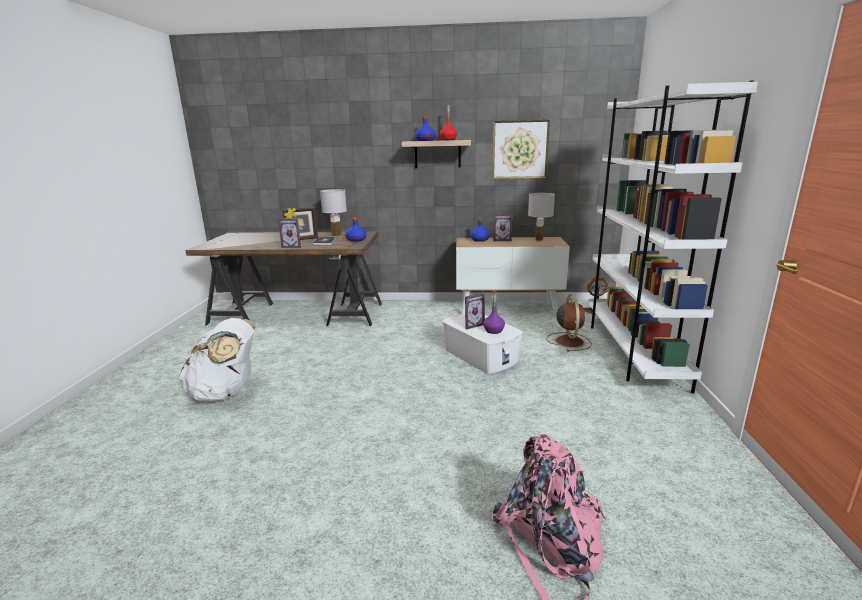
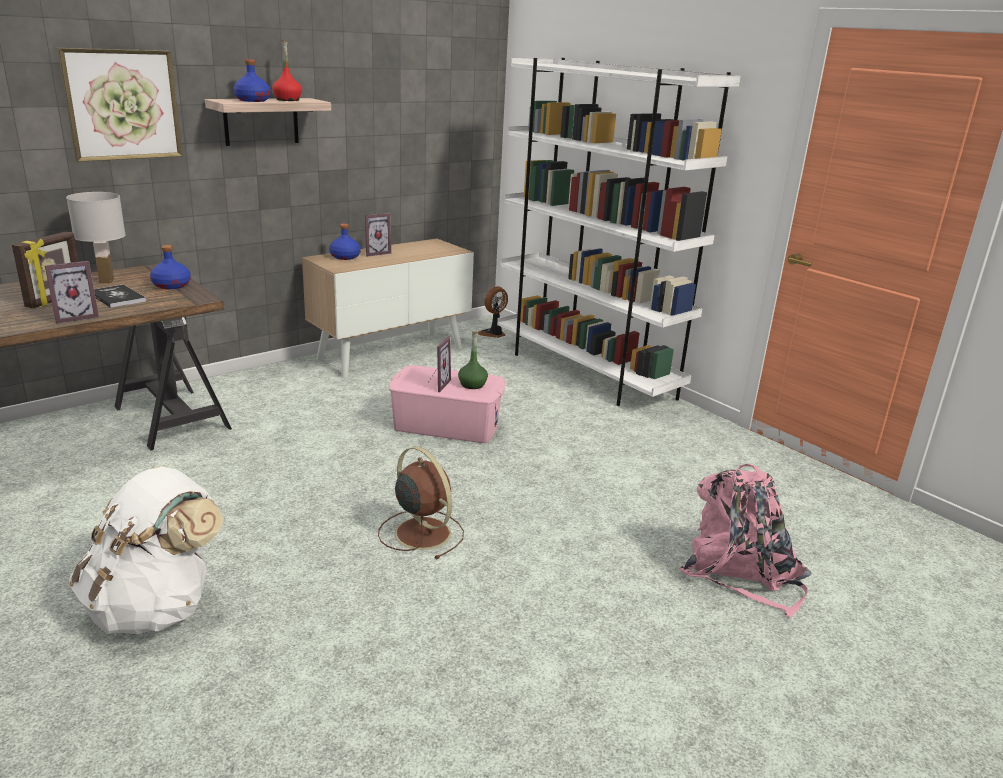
camera: 45 degrees left, 5 degrees up
(480, 356) = (446, 424): white storage box -> pink storage box
(493, 330) = (472, 384): purple bottle -> green bottle
(520, 149) = (379, 114): picture -> picture (122, 105)
(539, 239) = (421, 246): white table lamp -> none
(569, 341) = (514, 378): brown fan -> brown fan (421, 532)

